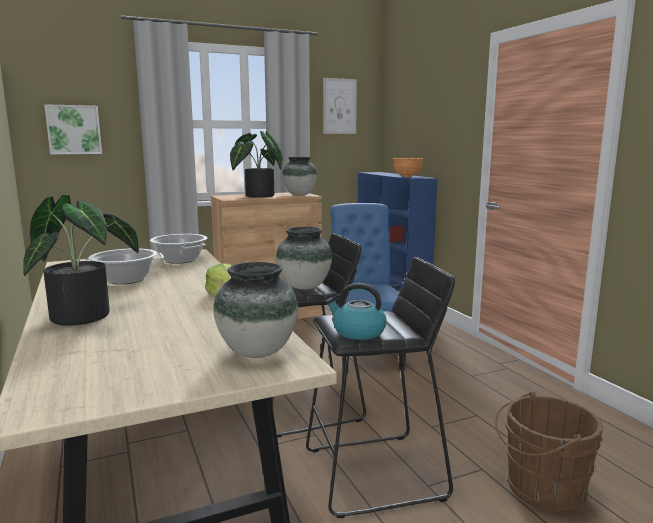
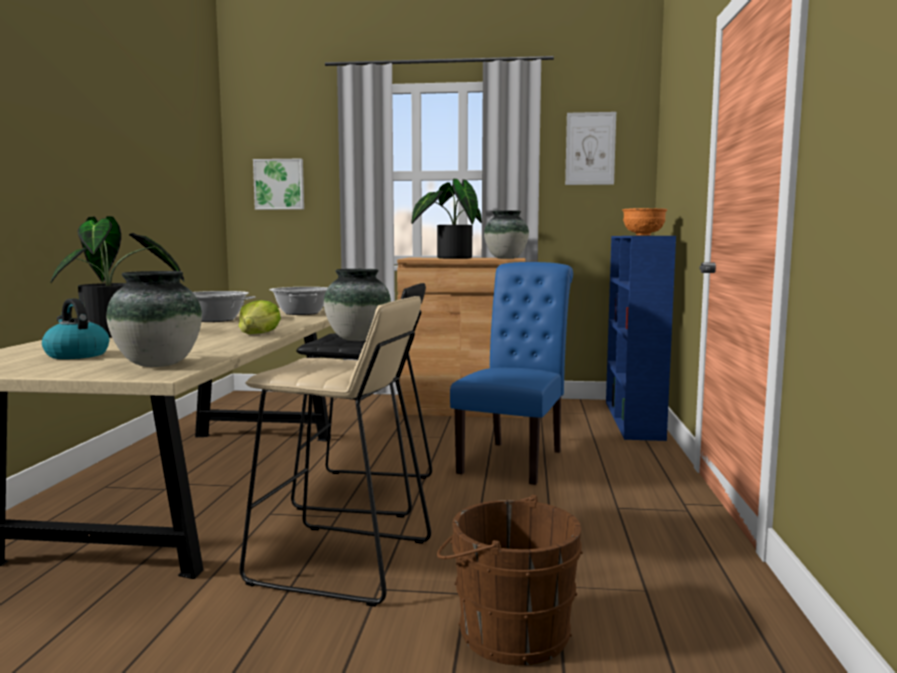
camera: 30 degrees right, 5 degrees down
(358, 332) = (295, 369): kettle -> kettle (76, 355)
(376, 473) = (342, 563): black stool -> beige stool

